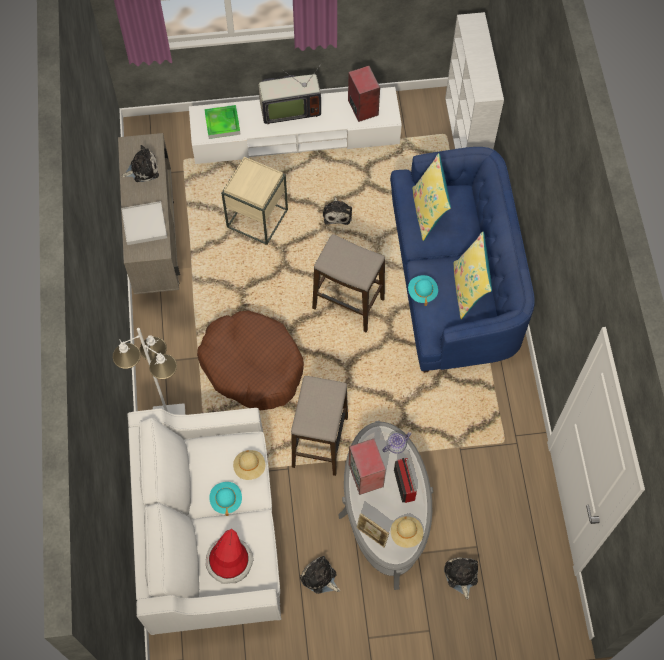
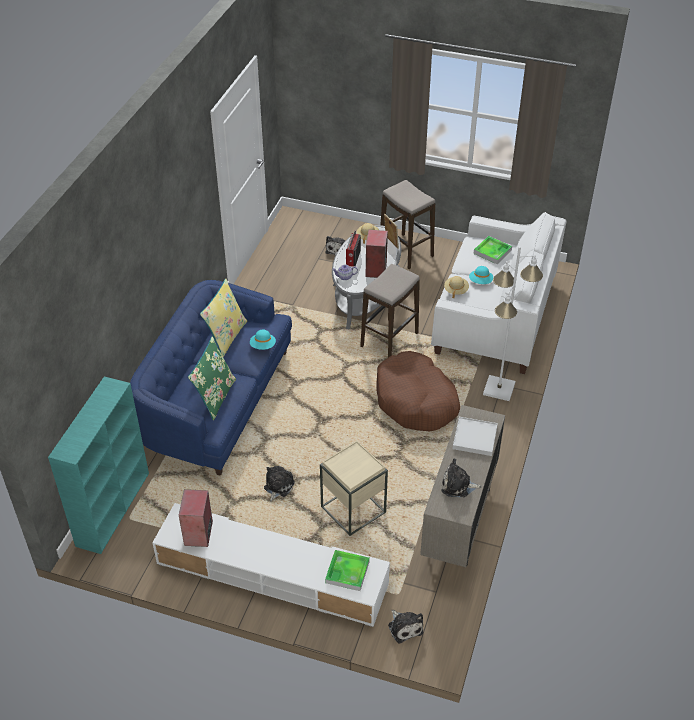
camera: 155 degrees left, 20 degrees down
(229, 561) = (492, 252): hat -> tray
(289, 109) = (271, 560): television -> none
(320, 578) = (430, 275): plush toy -> plush toy (404, 627)
(348, 303) = (313, 415): stool -> stool (406, 251)
(428, 212) = (215, 397): yellow pillow -> green pillow
(466, 138) = (113, 508): white bookcase -> turquoise bookcase

